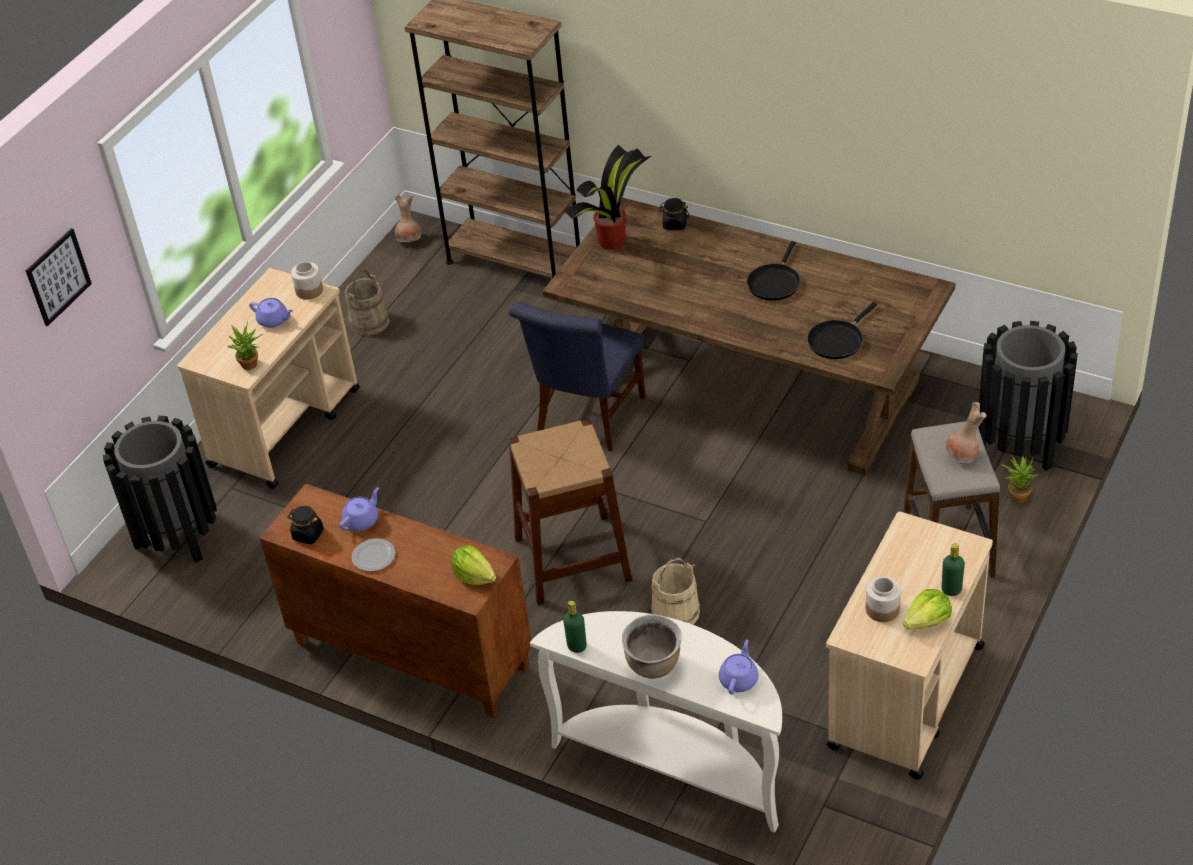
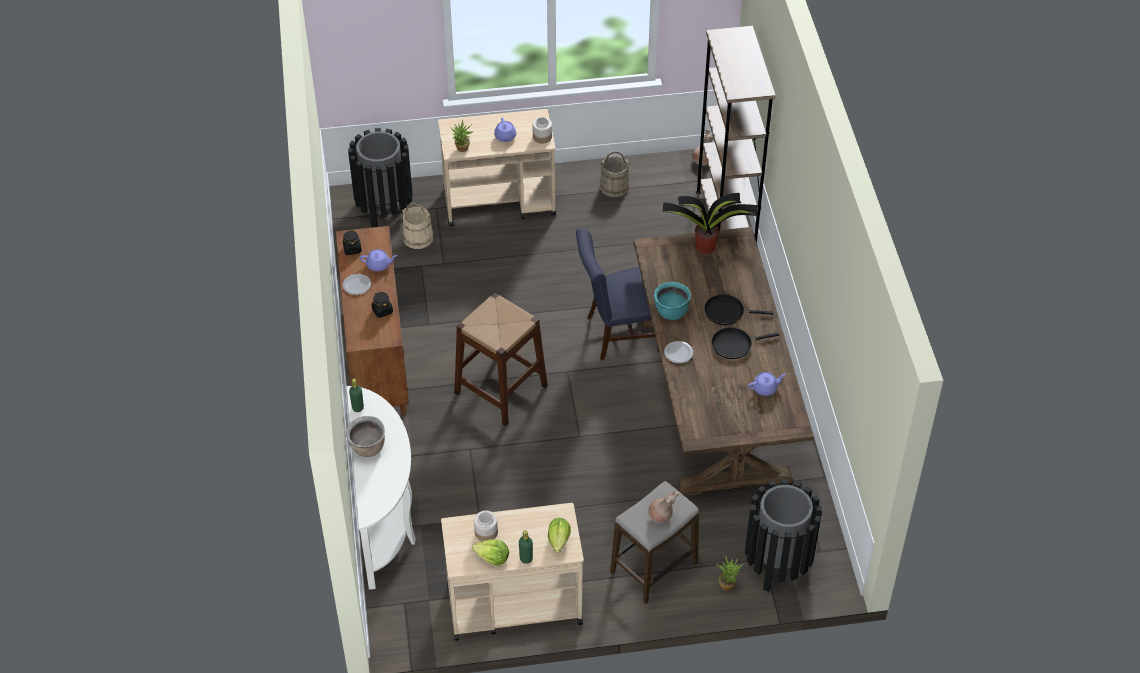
camera: 50 degrees right, 5 degrees up
(58, 276) = (375, 24): picture -> none
(474, 576) = (373, 335): lettuce -> lettuce (559, 540)
(674, 224) = (748, 268): black jar -> black jar (382, 311)
(676, 612) = (496, 460): beige bucket -> beige bucket (418, 238)
(681, 309) = (671, 312): none -> turquoise cooking pot
(739, 679) = (384, 491): purple teapot -> purple teapot (765, 388)
(746, 330) = (678, 353): none -> plate
(837, 340) = (706, 402): black frying pan -> black frying pan (727, 312)

